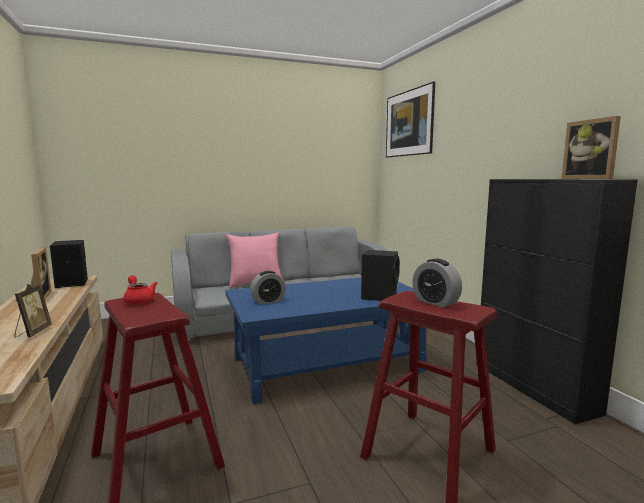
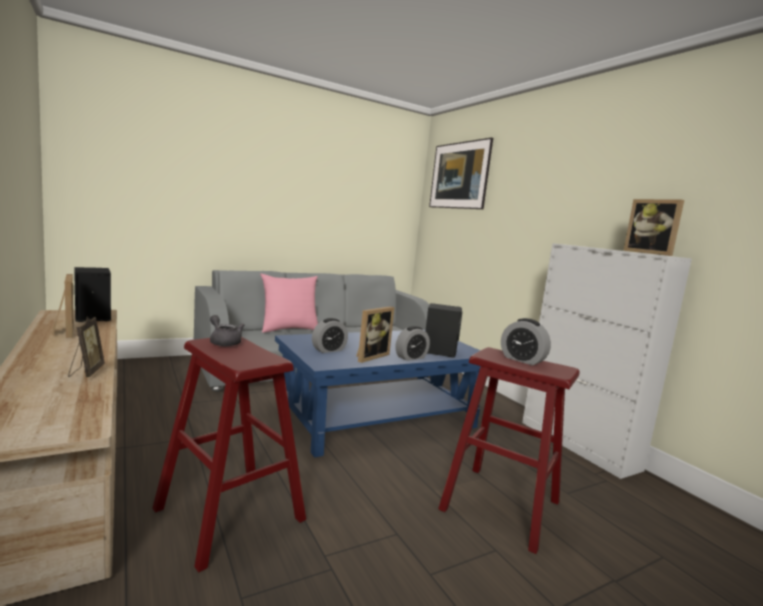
camera: 10 degrees left, 0 degrees up
(138, 300) = (224, 342): red teapot -> grey teapot
(305, 305) = (369, 356): none -> picture frame
(346, 304) = (411, 357): none -> alarm clock
(533, 387) = (578, 445): black cabinet -> white cabinet

